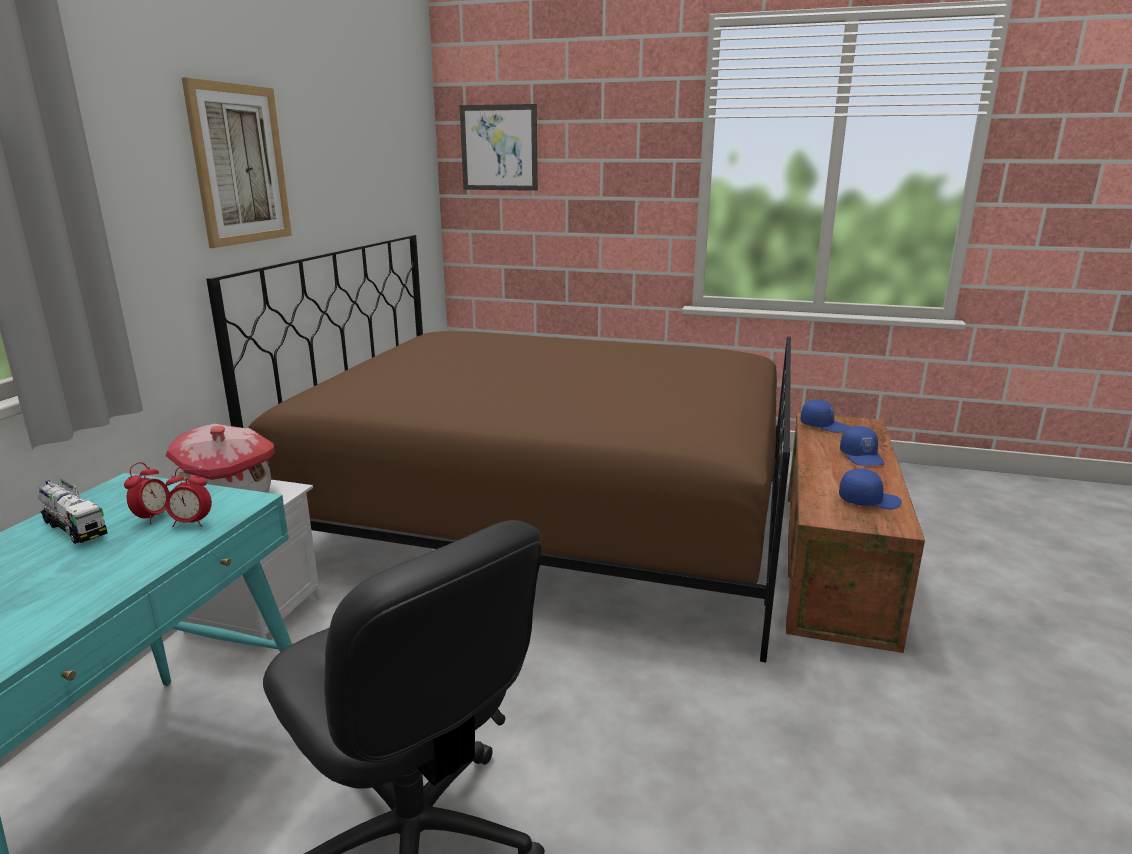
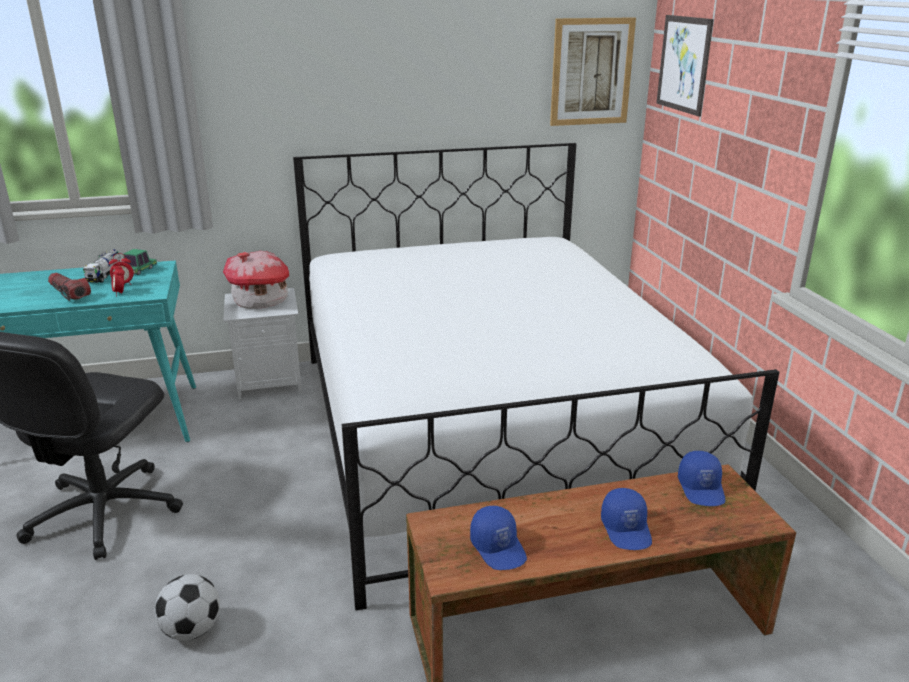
camera: 60 degrees right, 5 degrees up
(97, 565) = (69, 293): none -> flashlight
(111, 500) = (139, 270): none -> toy car
(240, 165) = (343, 79): picture -> picture (591, 72)
(547, 519) = (487, 434): brown bed -> white bed
(741, 788) = (192, 630): none -> football
(862, 457) = (627, 529): blue cap -> blue cap turned 60 degrees counterclockwise

